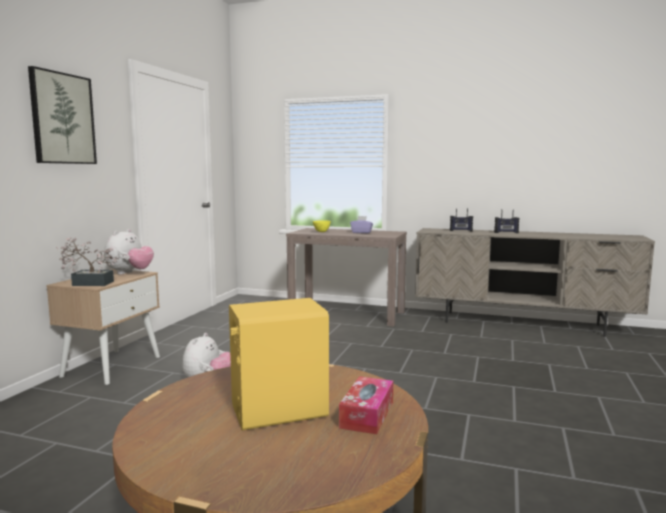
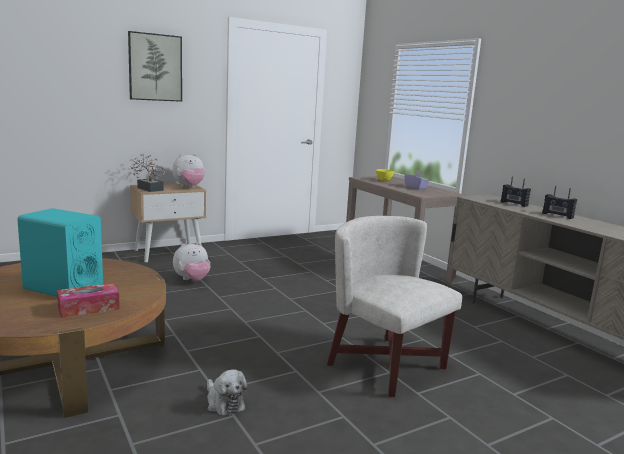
camera: 40 degrees right, 5 degrees up
(278, 411) = (63, 288): yellow speaker -> turquoise speaker
(488, 464) = (224, 403): none -> plush toy
(501, 382) = (386, 365): none -> white armchair

